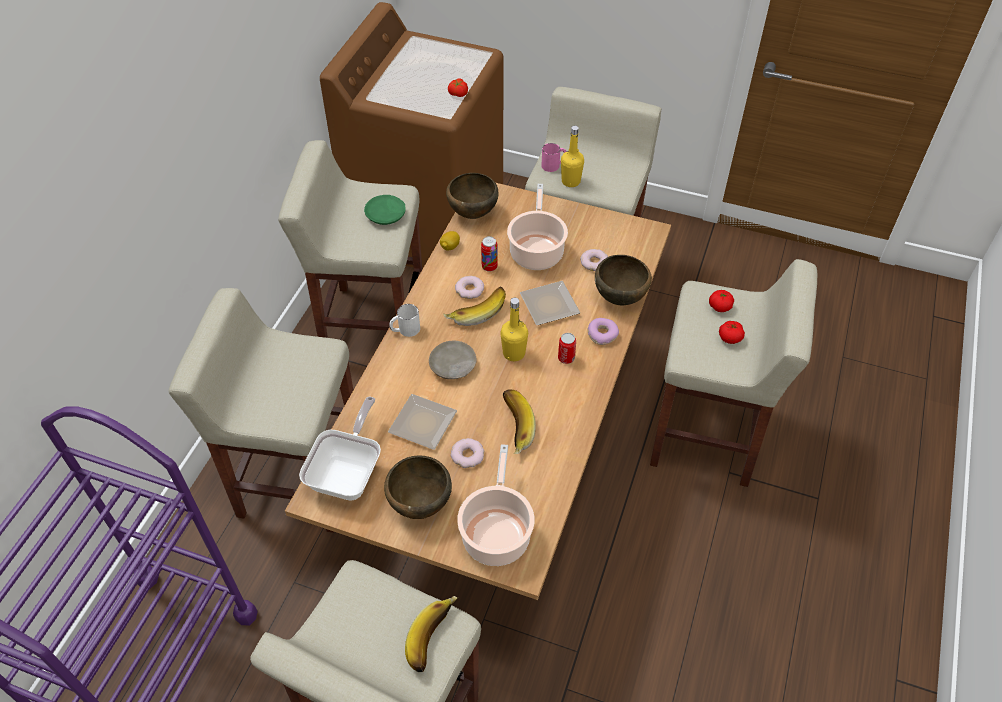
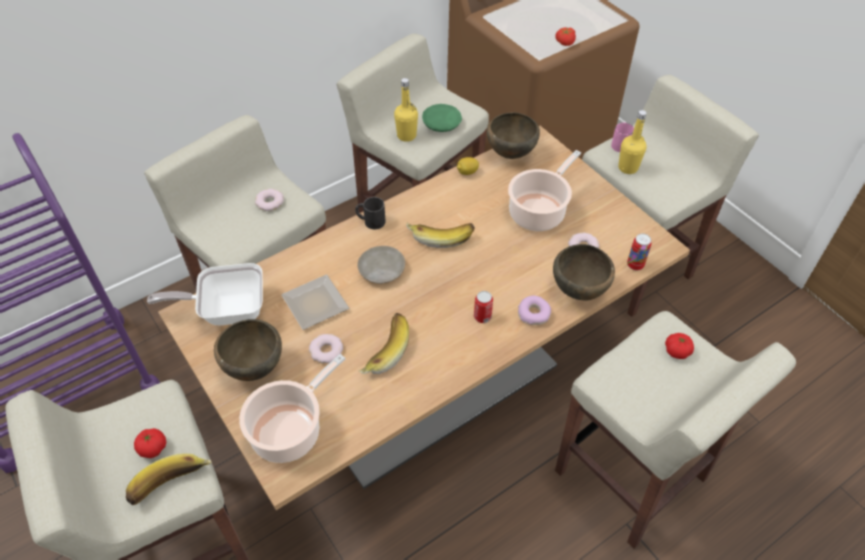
camera: 35 degrees right, 0 degrees up
(349, 473) = (227, 310): frying pan -> frying pan turned 150 degrees counterclockwise
(405, 330) = (370, 221): white mug -> black mug
(470, 290) = (451, 215): donut -> donut (270, 202)
(489, 267) = (485, 205): can -> can (635, 265)
(514, 353) = (441, 288): yellow bottle -> yellow bottle (406, 135)
(551, 306) = (510, 265): plate -> none
(730, 338) = (661, 386): tomato -> tomato (153, 448)

